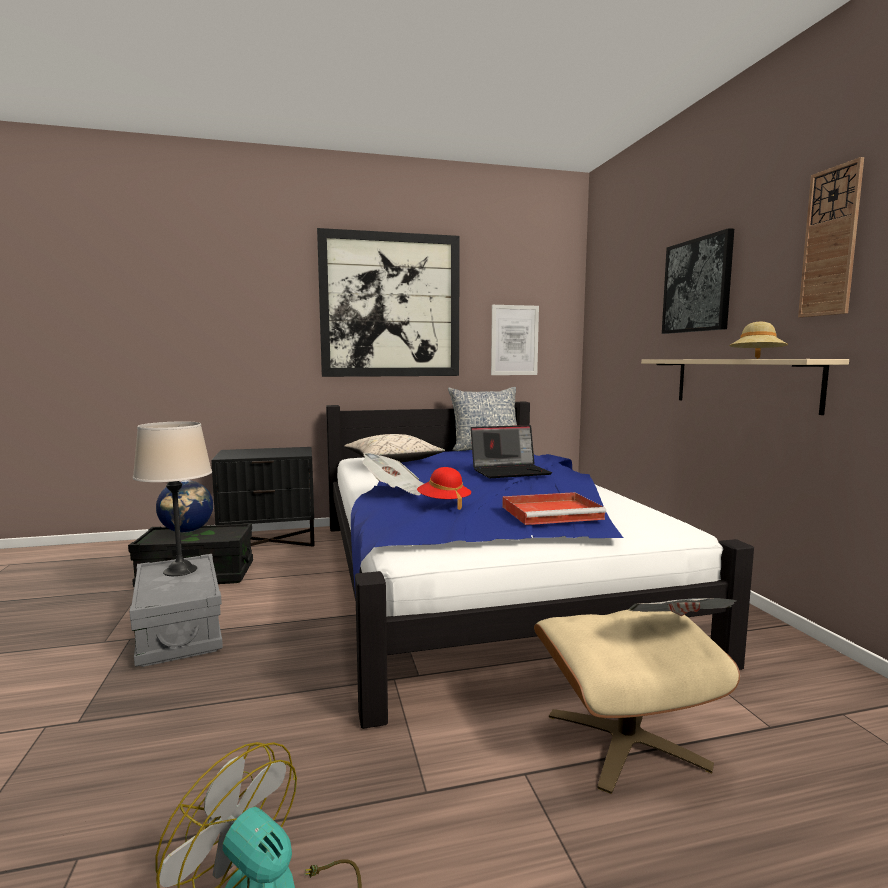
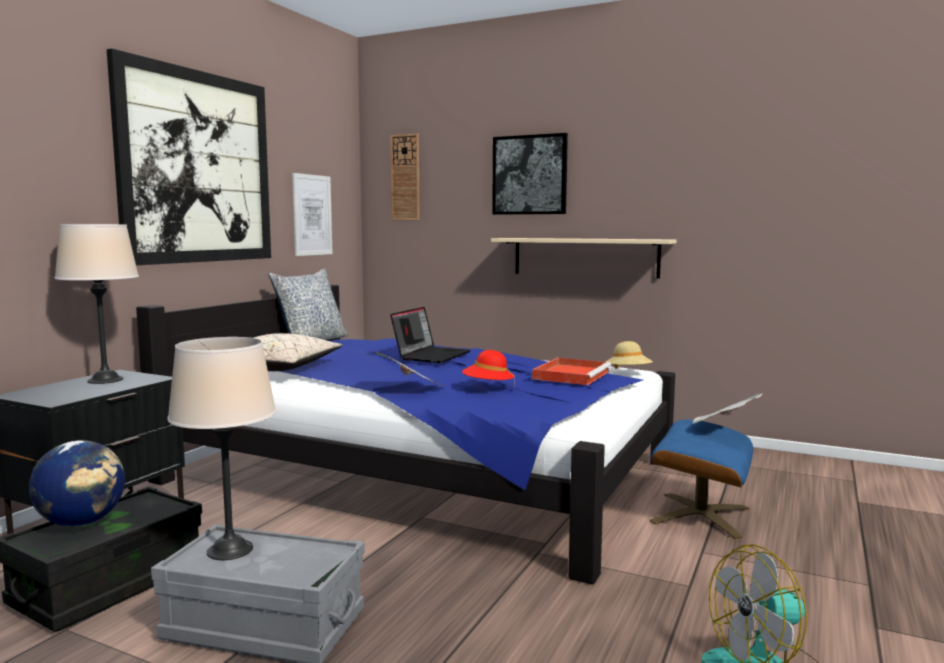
camera: 50 degrees left, 0 degrees up
(282, 451) = (105, 380): none -> beige table lamp
(625, 739) = (699, 515): beige ottoman -> blue ottoman
(757, 358) = (614, 238): beige hat -> beige hat (628, 373)
(830, 242) = (656, 158): wall clock -> wall clock (405, 177)

